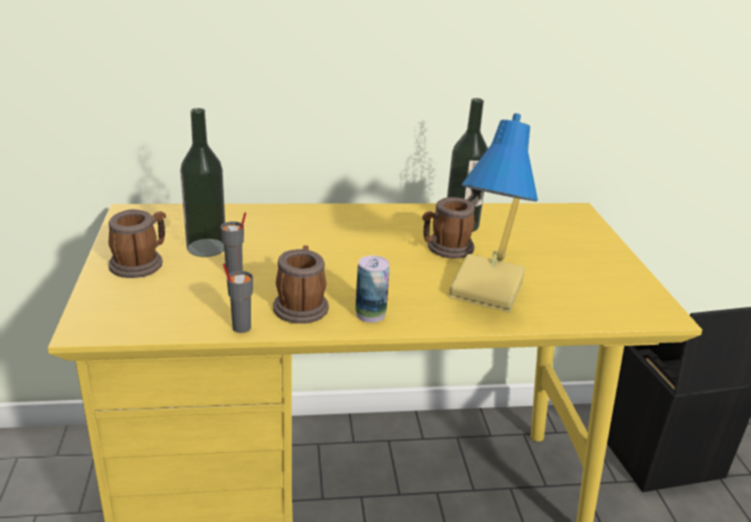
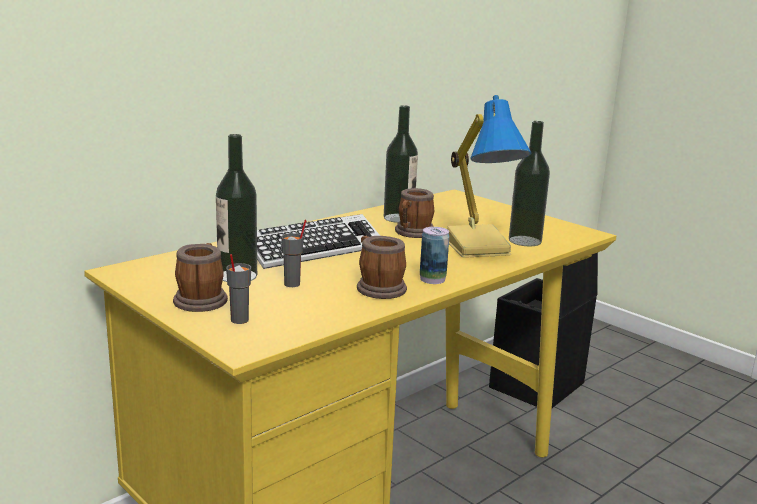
camera: 35 degrees left, 10 degrees down
(241, 327) = (361, 311): grey cup -> grey cup (239, 320)
(317, 239) = (315, 250): none -> keyboard
(559, 299) = (525, 241): none -> bottle

